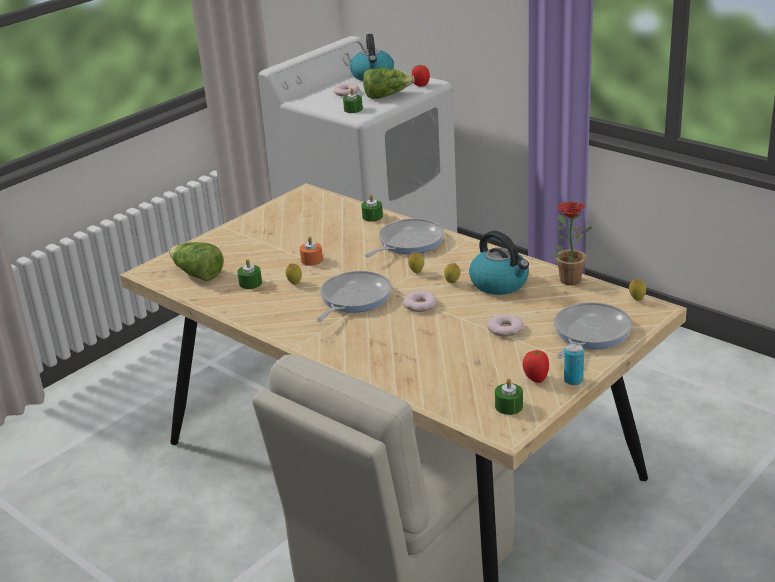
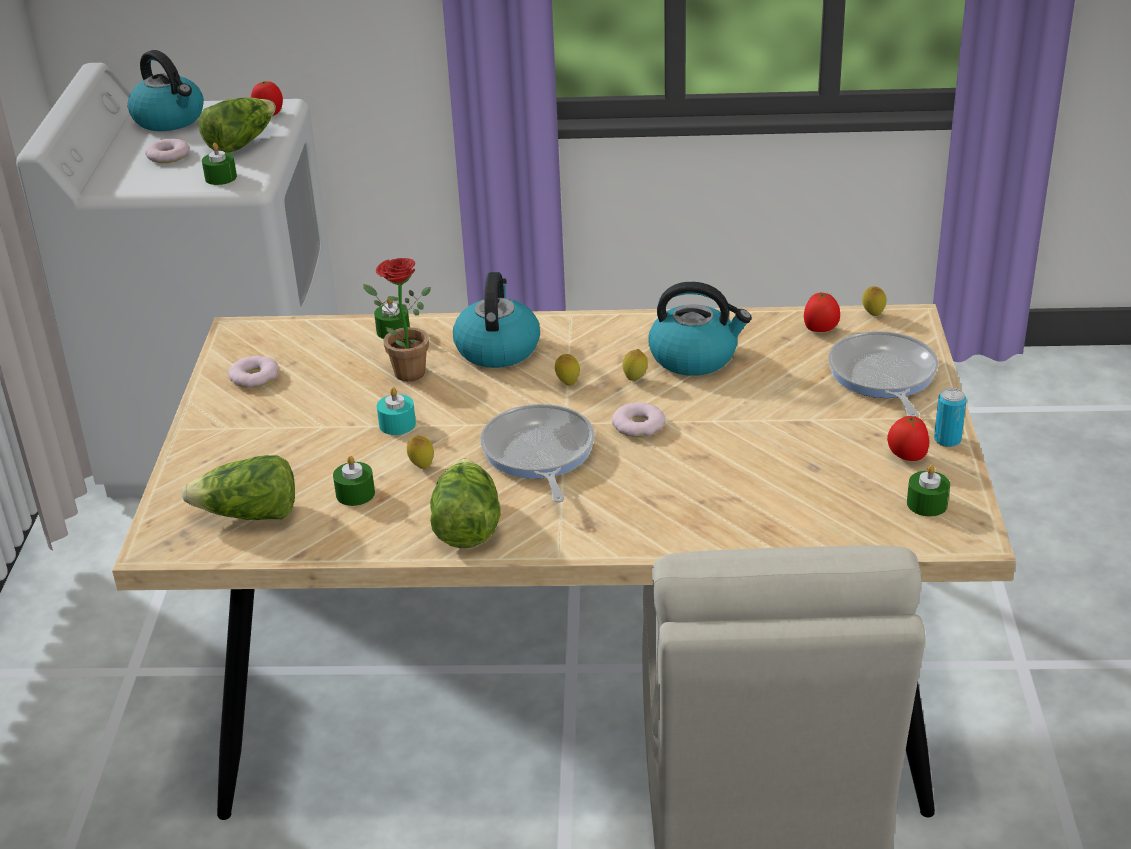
camera: 40 degrees left, 5 degrees up
(275, 316) = (465, 525): none -> lettuce
(312, 260) = (397, 424): orange candle -> turquoise candle
(408, 242) = (497, 348): frying pan -> kettle
(505, 329) = (785, 411): donut -> donut (254, 377)
(567, 278) = (761, 319): potted plant -> potted plant (403, 372)
(592, 296) = (820, 330): none -> tomato

